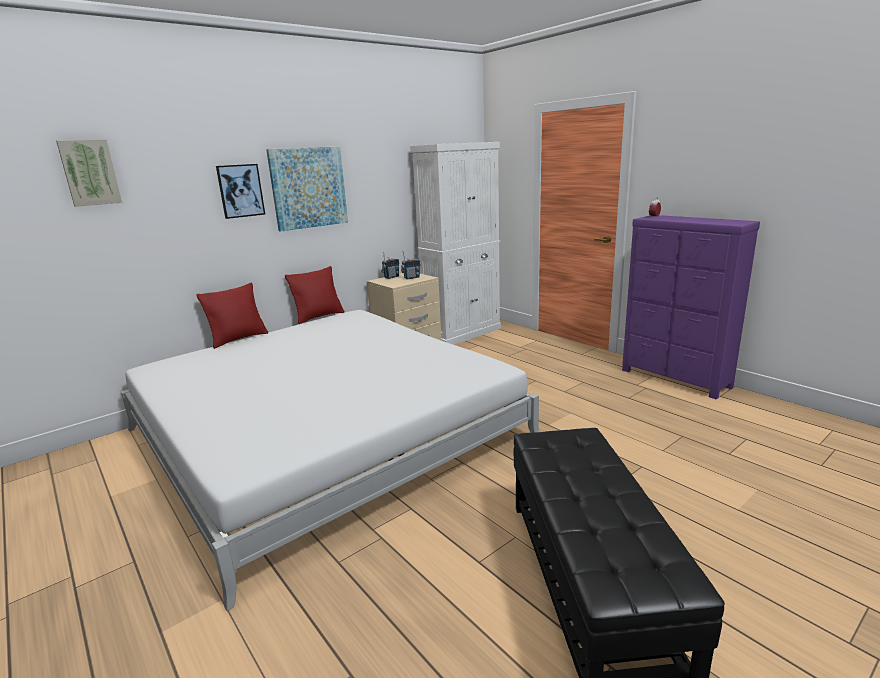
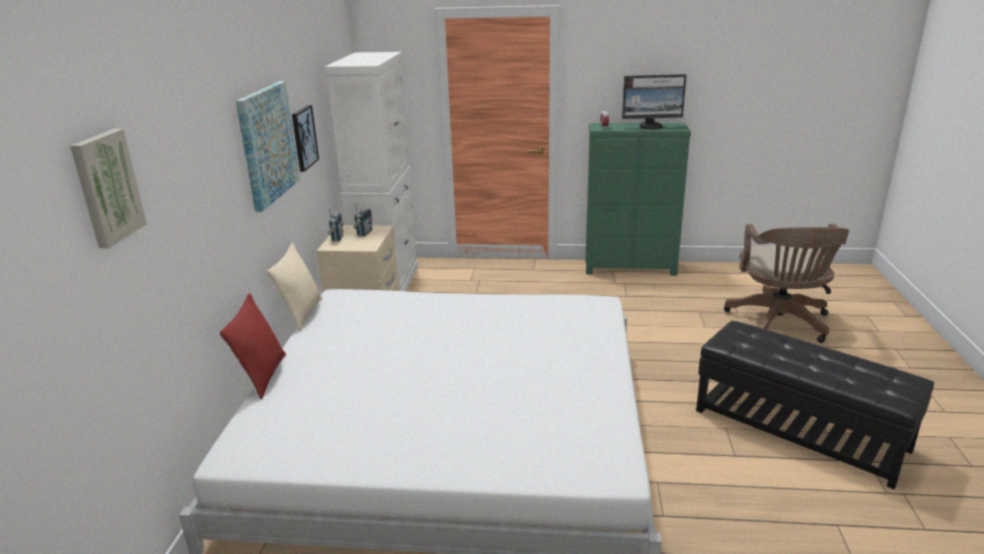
camera: 45 degrees left, 5 degrees up
(240, 191) = (224, 167): picture -> picture (303, 138)
(318, 317) = (302, 313): red pillow -> beige pillow
(674, 379) = (630, 268): purple dresser -> green dresser
(706, 220) = (651, 126): none -> monitor
(766, 484) = (780, 323): none -> brown office chair

